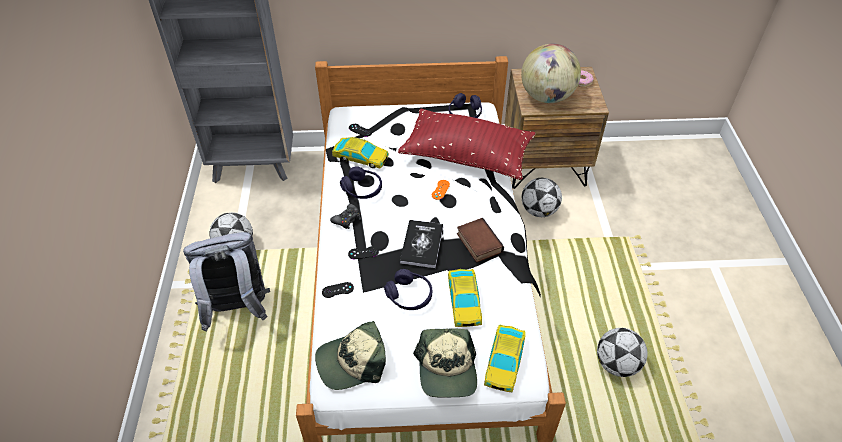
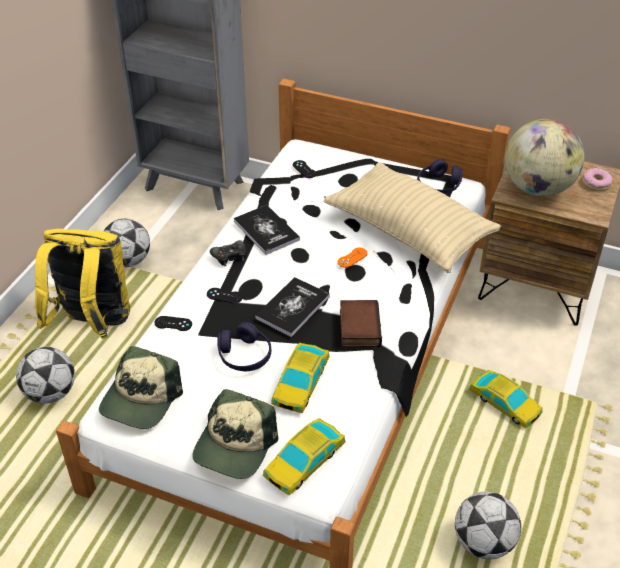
camera: 25 degrees right, 5 degrees down
(238, 309) = (93, 324): grey backpack -> yellow backpack
(352, 362) = (141, 399): cap -> cap turned 75 degrees counterclockwise
(360, 157) = (286, 197): toy car -> toy car (505, 403)
(362, 189) = (266, 231): purple headphones -> book
(467, 156) = (409, 232): red pillow -> beige pillow
(538, 210) = (495, 334): football -> football (51, 393)

